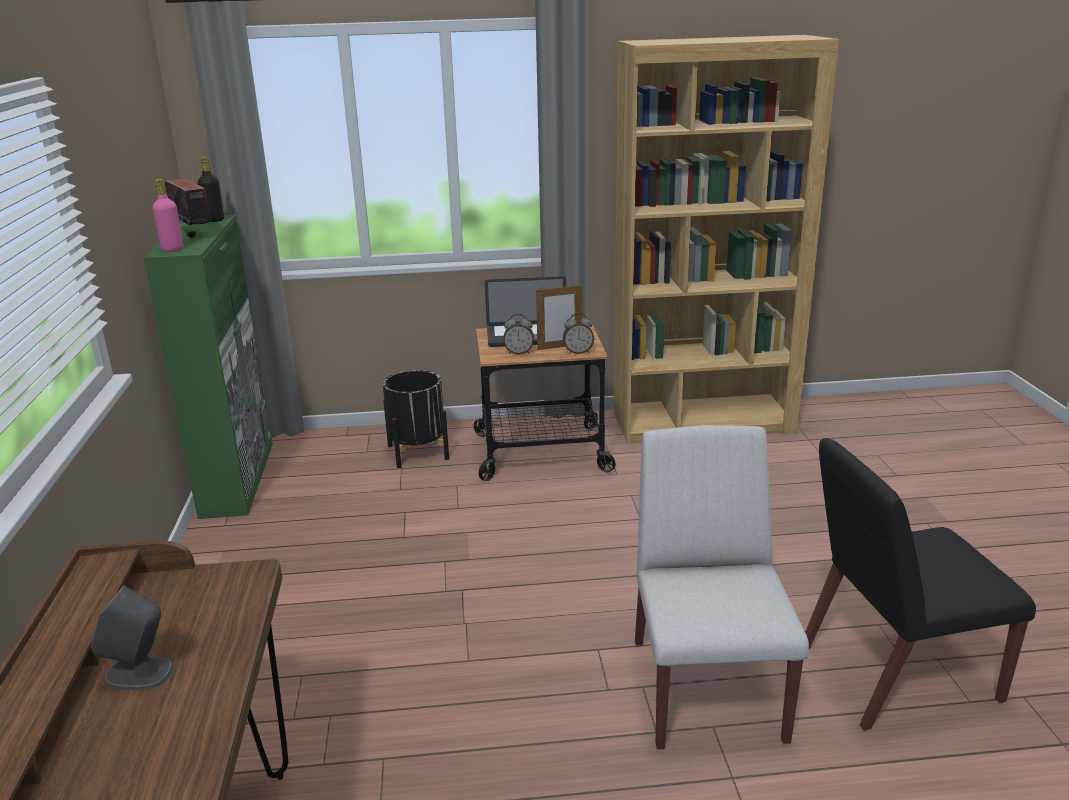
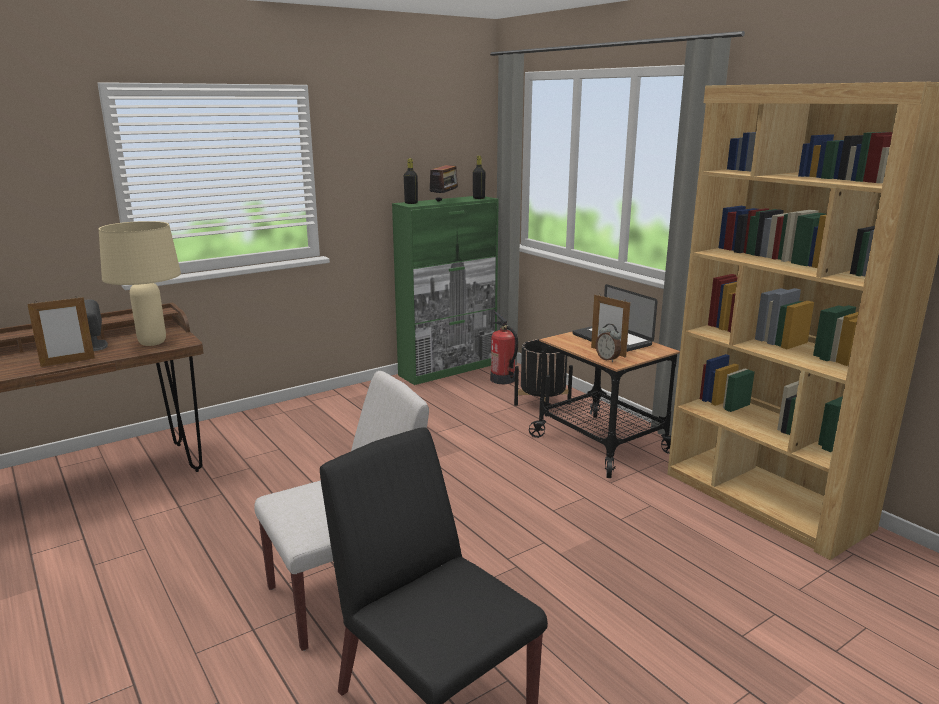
camera: 60 degrees right, 5 degrees down
(172, 249) = (411, 203): pink bottle -> black bottle
(203, 710) = (68, 362): none -> picture frame
(209, 607) = (151, 343): none -> beige table lamp
(323, 454) = (503, 380): none -> fire extinguisher
(519, 352) = (576, 344): alarm clock -> none

